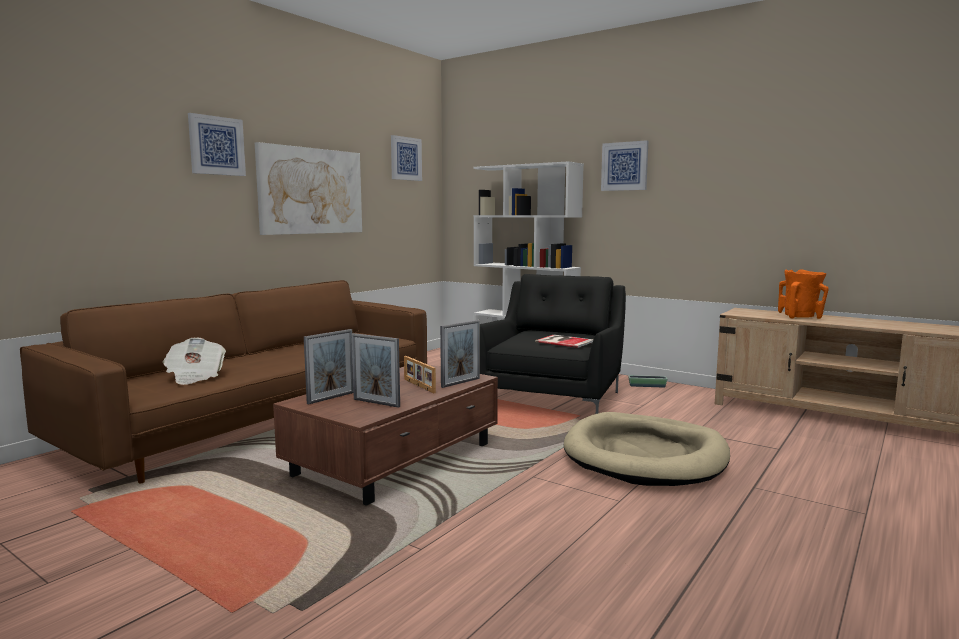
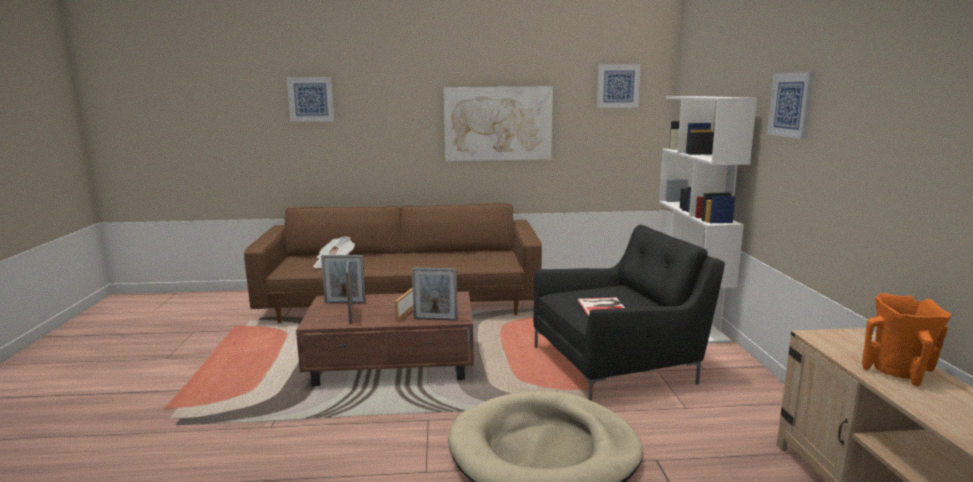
camera: 50 degrees right, 5 degrees up
(216, 145) = (410, 93): picture -> picture (311, 99)
(647, 386) = (754, 391): planter -> none

